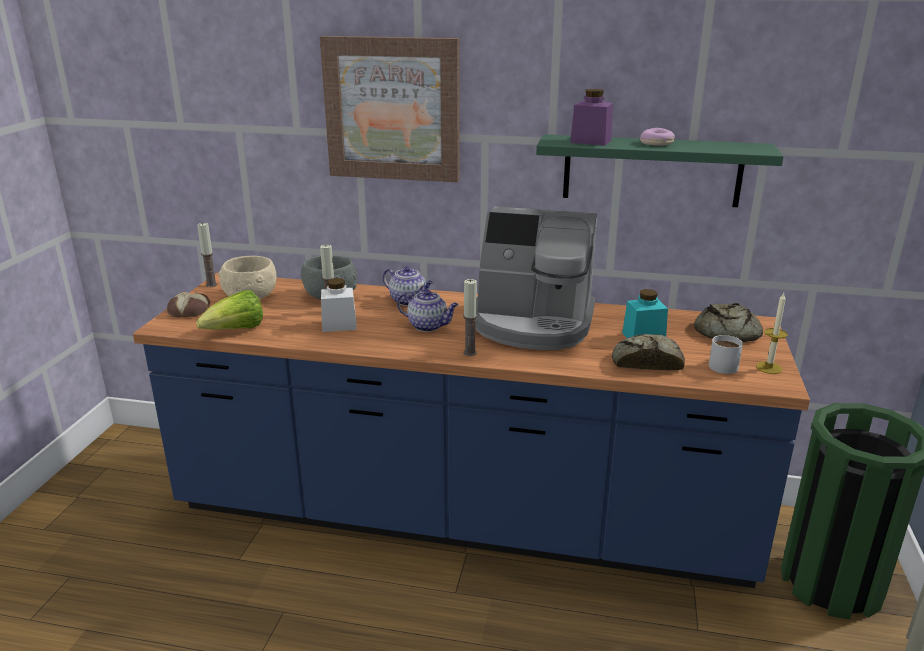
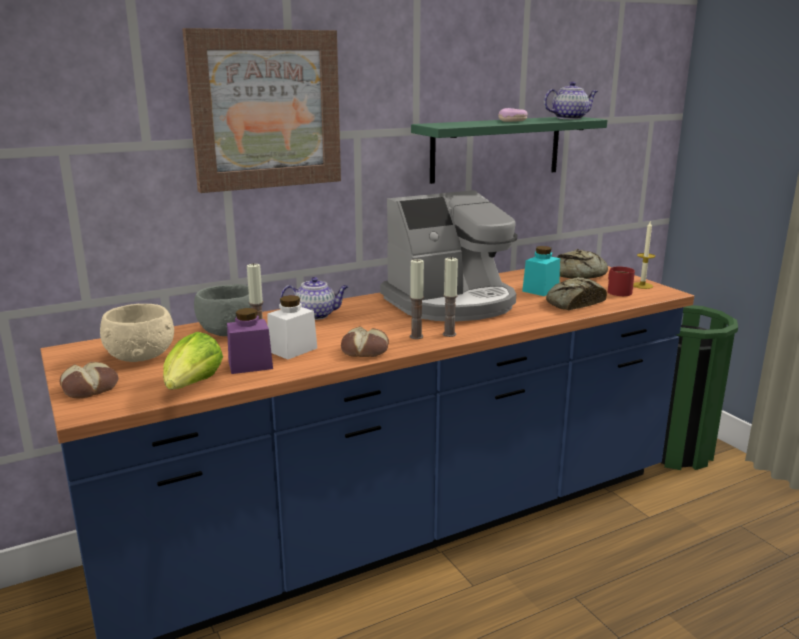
camera: 40 degrees left, 5 degrees down
(211, 285) = (62, 359): candle -> candle (416, 336)
(384, 343) = (366, 350): none -> bread
(428, 326) = (375, 327): teapot -> teapot (569, 118)
(590, 141) = (466, 123): purple jar -> purple jar (250, 365)
(724, 364) = (617, 291): white mug -> red mug

